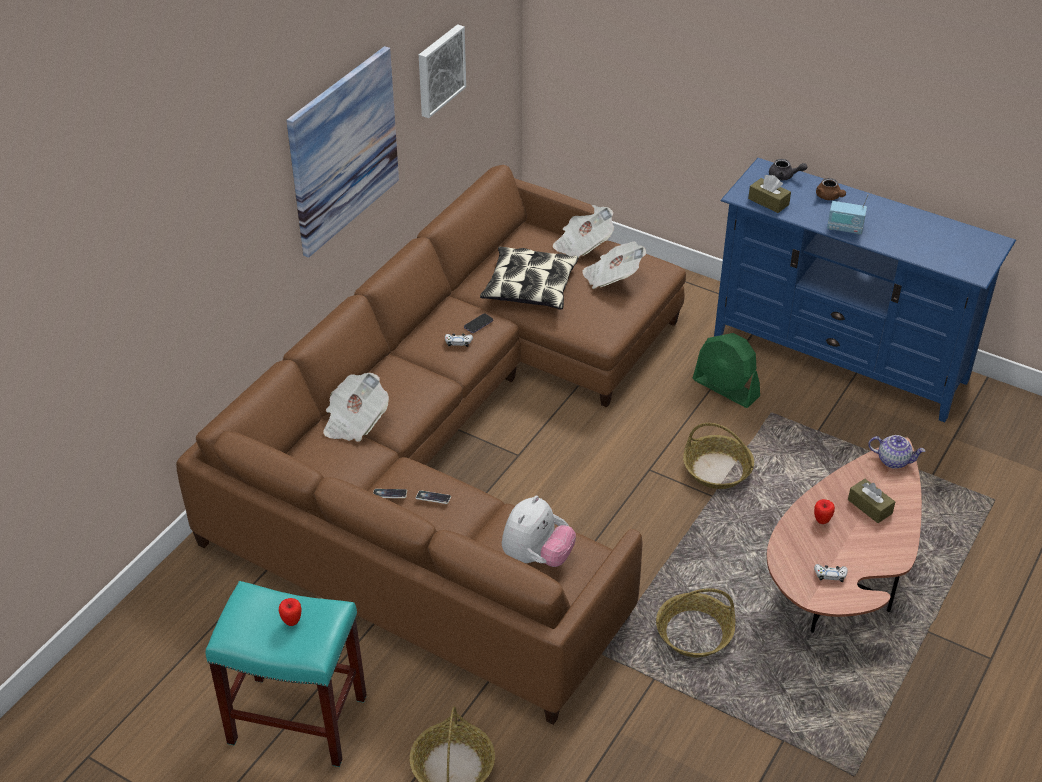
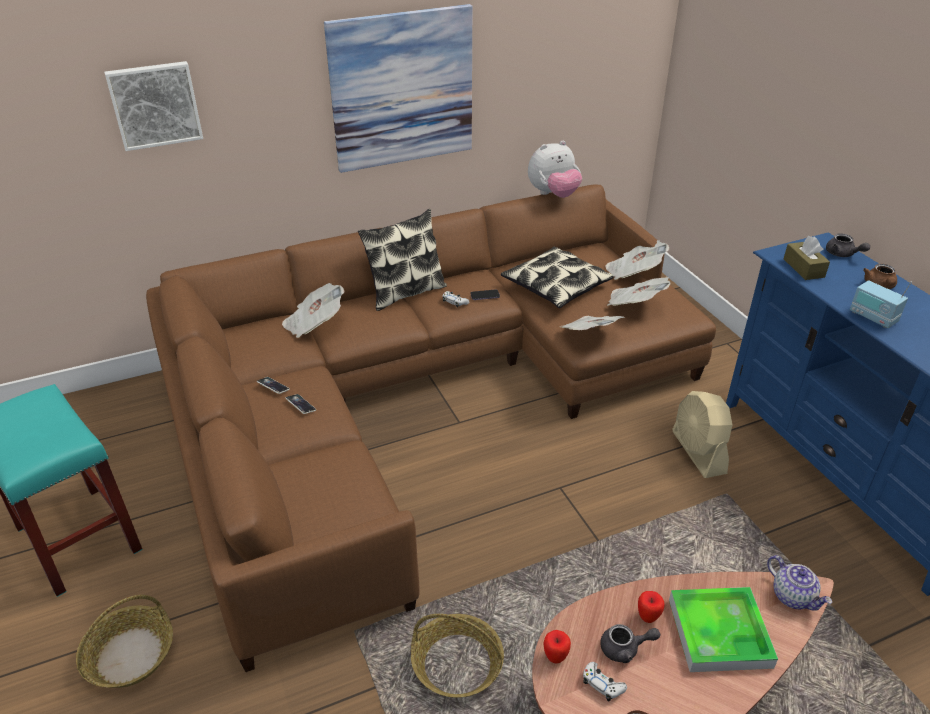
camera: 35 degrees right, 5 degrees down
(292, 621) = (37, 432): apple -> apple (555, 657)
(402, 352) = (405, 292): none -> pillow
(439, 70) = (544, 64): picture -> picture (155, 105)
(536, 557) = (324, 497): plush toy -> plush toy (553, 195)
(601, 324) = (590, 335): none -> newspaper
(717, 470) = (625, 519): basket -> none
(726, 388) = (698, 452): green fan -> beige fan
(825, 547) = (625, 649): none -> grey teapot
(870, 506) = (719, 633): brown tissue box -> tray

